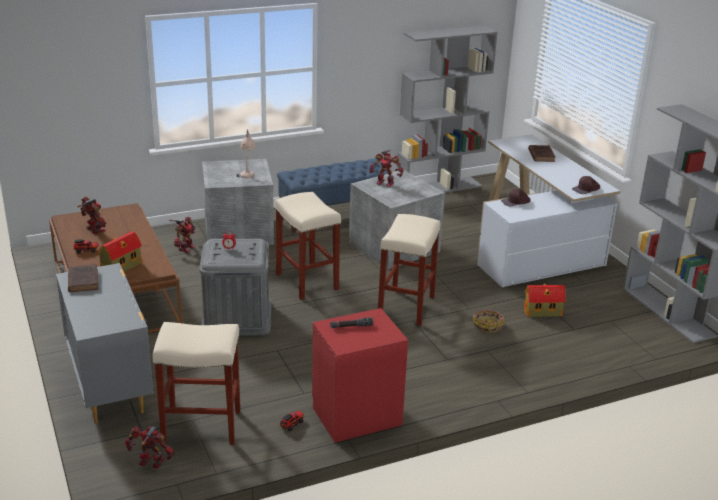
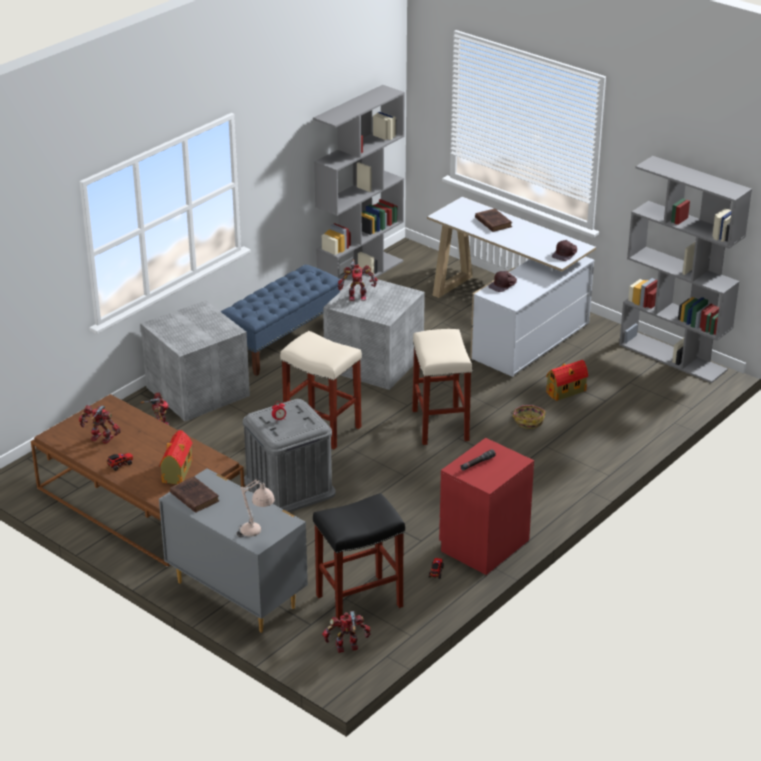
camera: 25 degrees left, 5 degrees up
(200, 426) = (358, 601): beige stool -> black stool
(247, 178) = (212, 331): beige table lamp -> beige table lamp (256, 536)

